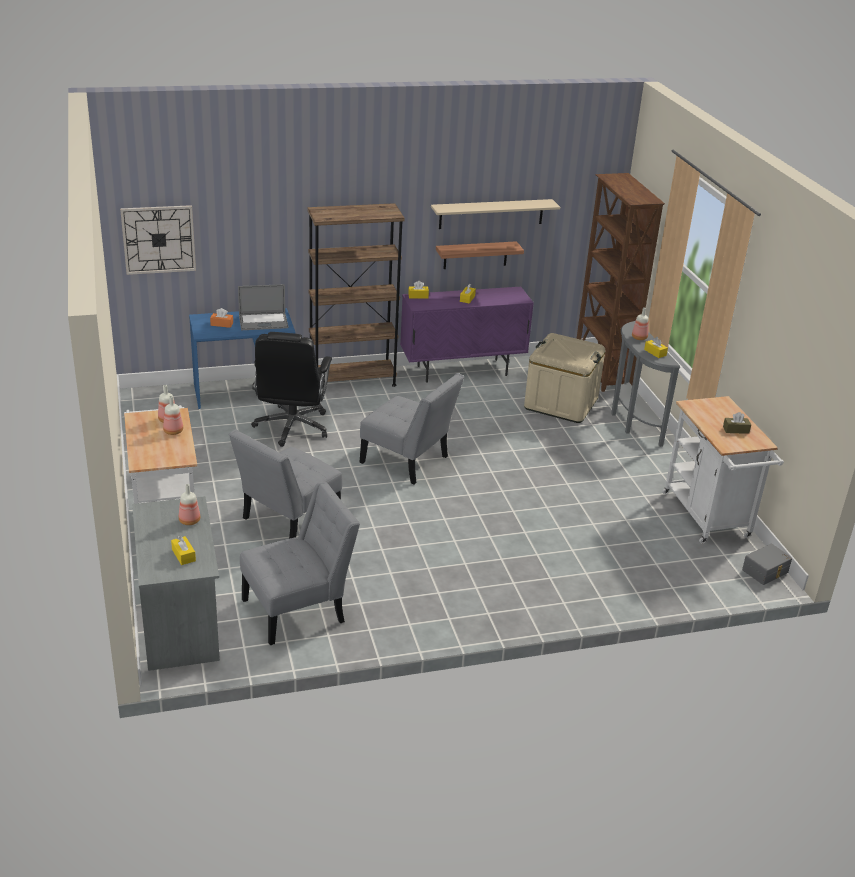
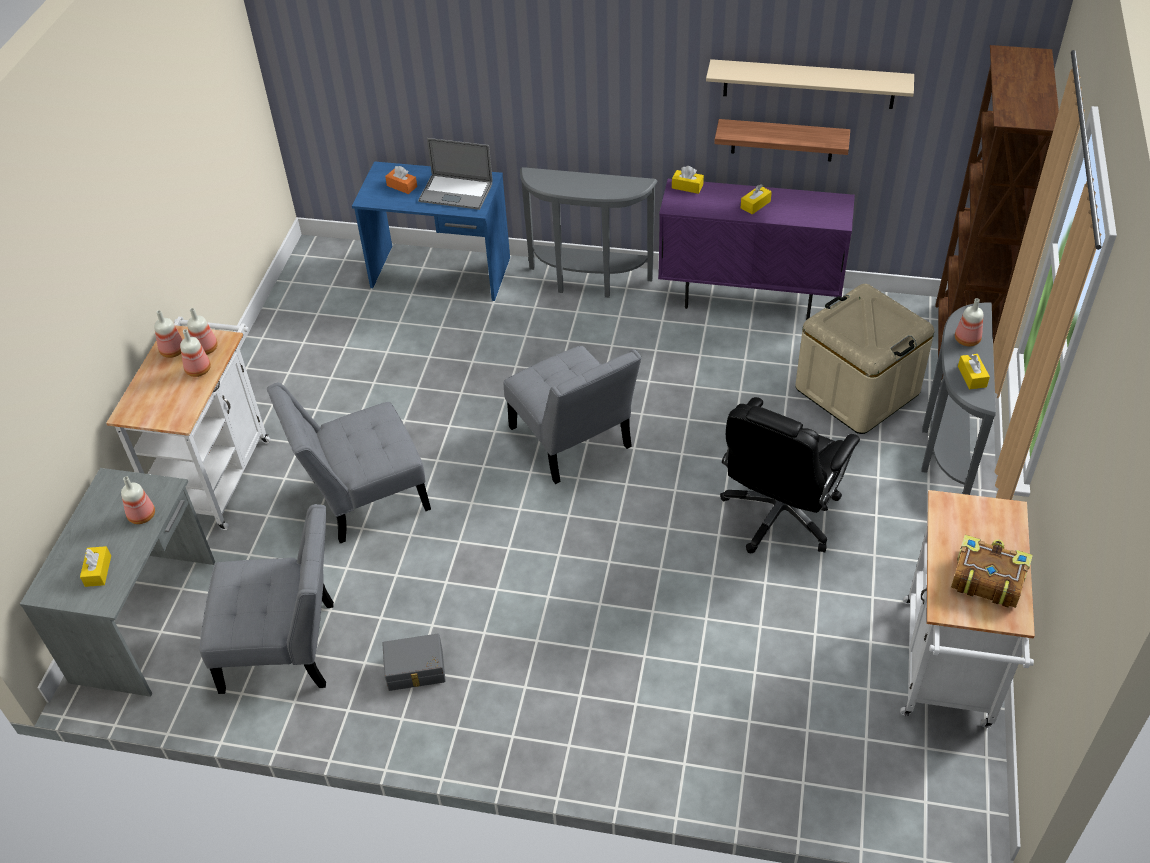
camera: 30 degrees right, 15 degrees up
(144, 425) = (173, 351): none -> bottle
(158, 239) = (326, 61): wall clock -> none
(292, 427) = (462, 345): black office chair -> black office chair (779, 515)
(352, 380) = (588, 283): brown bookcase -> grey console table
(736, 430) = (987, 578): brown tissue box -> book
(766, 571) = (973, 803): grey storage box -> grey storage box (415, 670)

